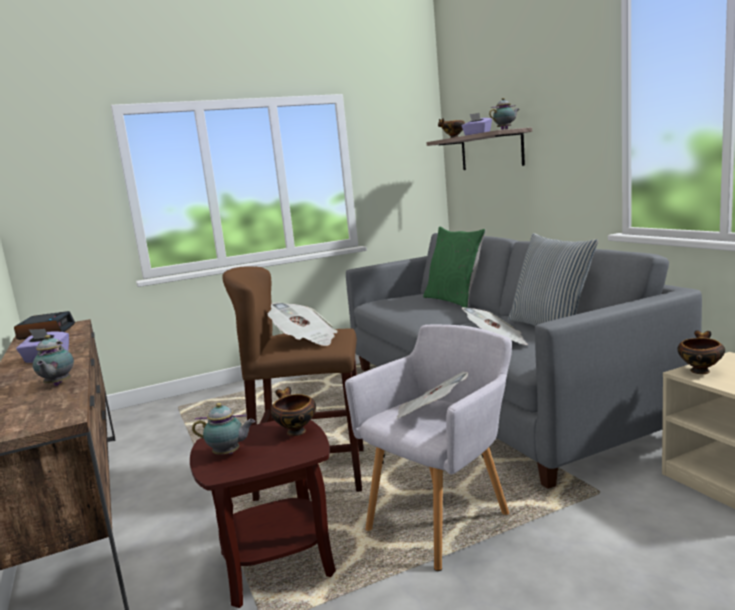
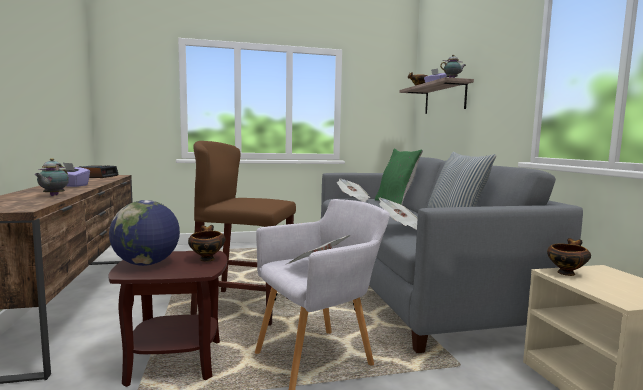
camera: 10 degrees right, 5 degrees down
(228, 454) = (146, 264): teapot -> globe
(305, 341) = (250, 201): newspaper -> newspaper (353, 199)

